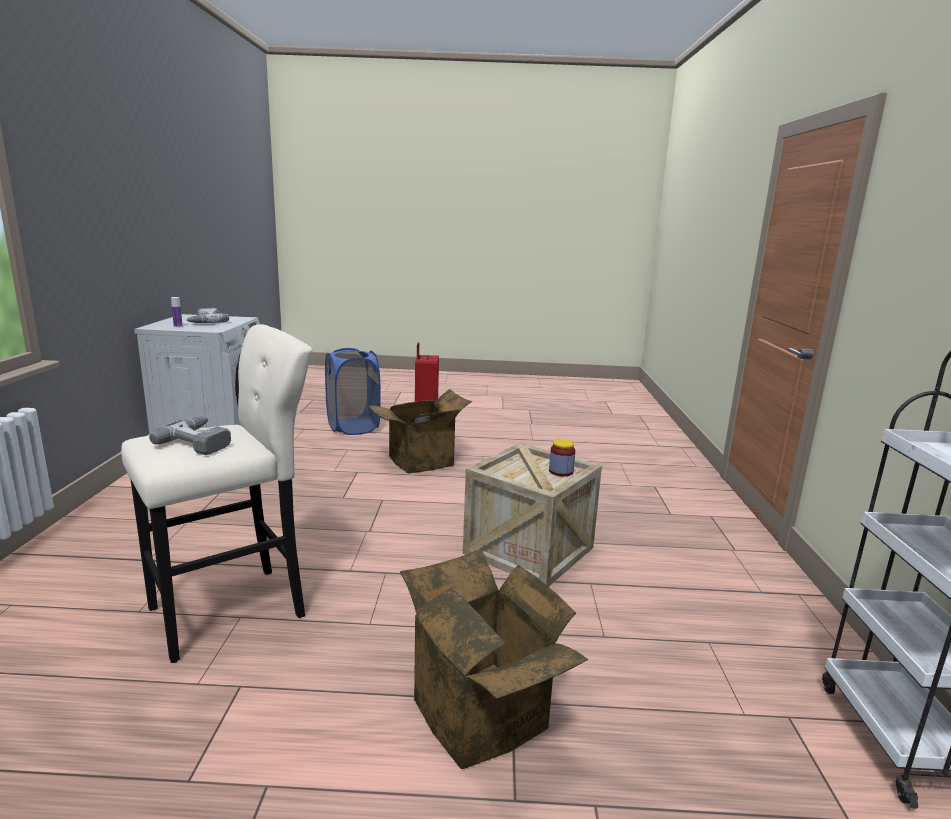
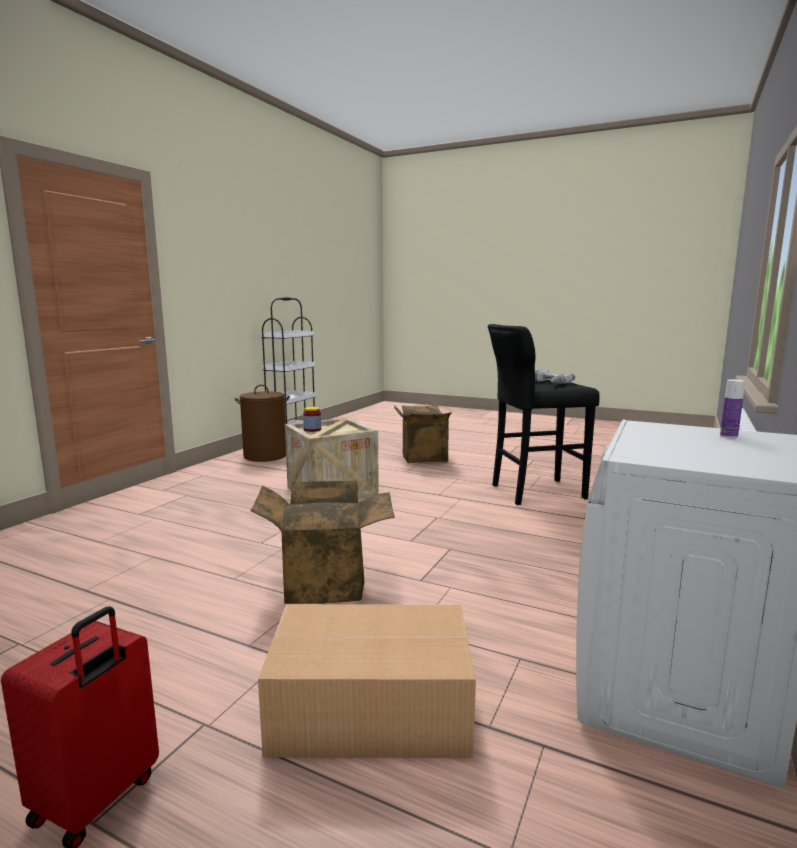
camera: 155 degrees left, 5 degrees down
(204, 321) = (703, 448): power drill -> none
(235, 609) = (533, 492): beige stool -> black stool
(353, 427) = (374, 710): blue laundry basket -> cardboard box
(772, 627) = (265, 456): none -> brown laundry basket

